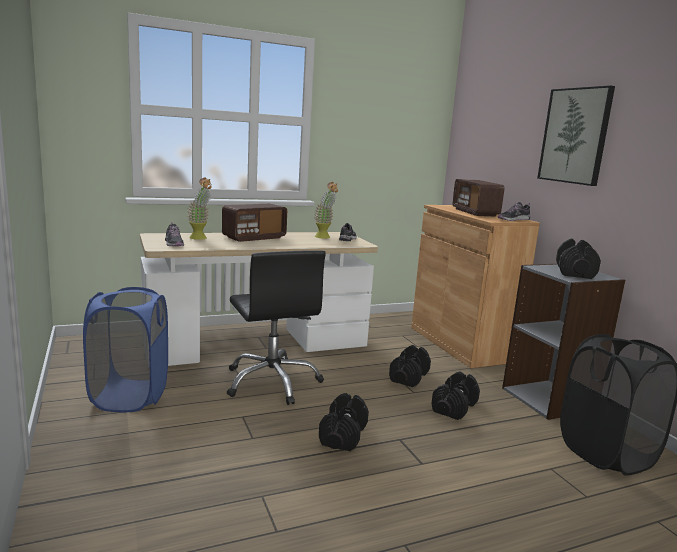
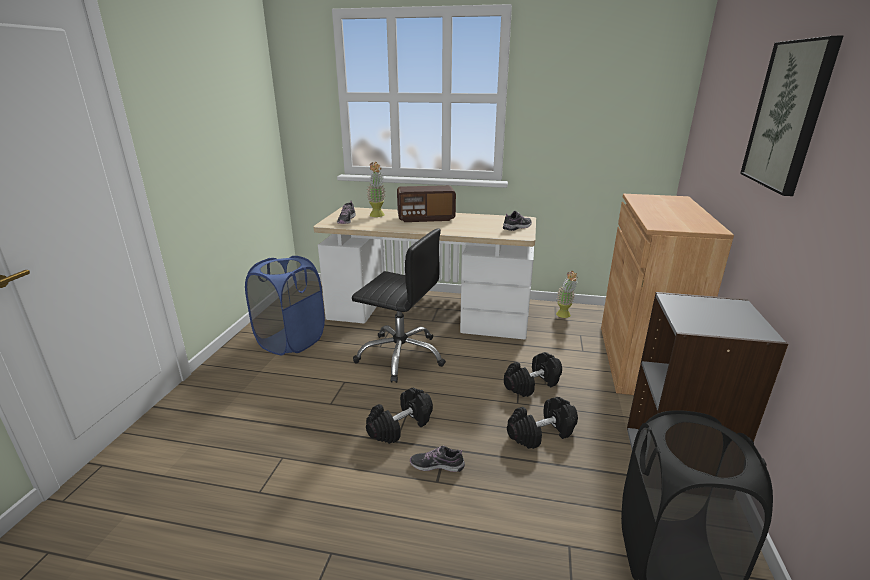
camera: 35 degrees right, 10 degrees up
(272, 382) = (401, 355): black office chair -> black office chair turned 75 degrees counterclockwise
(325, 237) = (495, 223): potted plant -> potted plant (564, 316)
(475, 212) = (666, 210): radio -> none
(513, 220) = (695, 227): shoe -> shoe (437, 465)
(575, 272) = (718, 316): black dumbbell -> none

